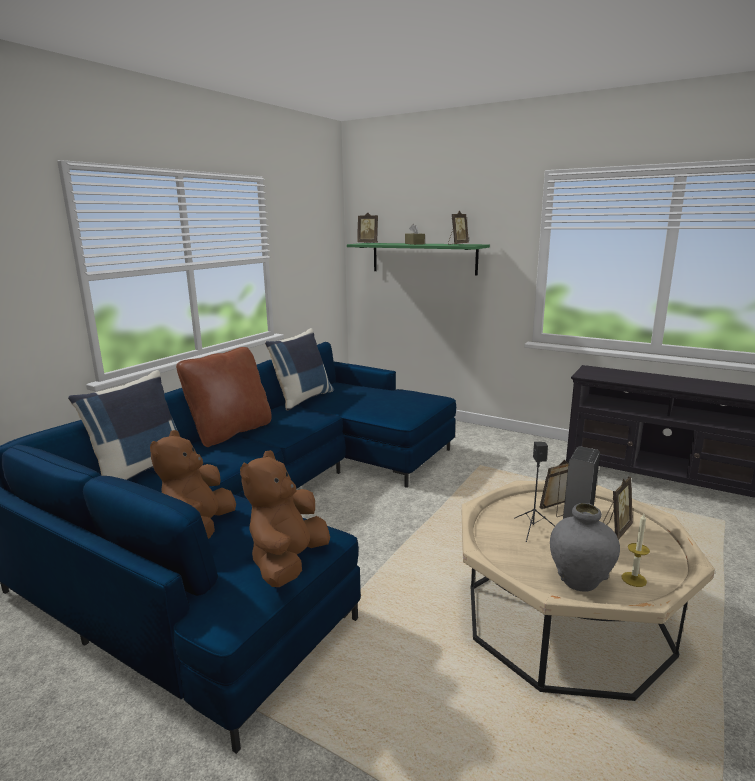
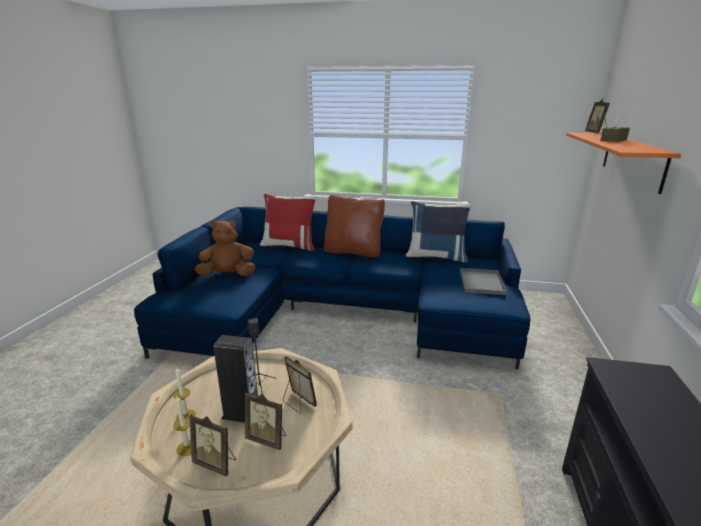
camera: 70 degrees right, 5 degrees up
(140, 469) = (289, 245): blue pillow -> red pillow
(288, 563) = (197, 303): brown plush toy -> none
(385, 395) = (482, 283): none -> grey tray
(423, 258) = (632, 160): green shelf -> orange shelf
(457, 244) = (638, 147): picture frame -> picture frame (216, 463)
(579, 581) = (186, 416): grey vase -> candle

